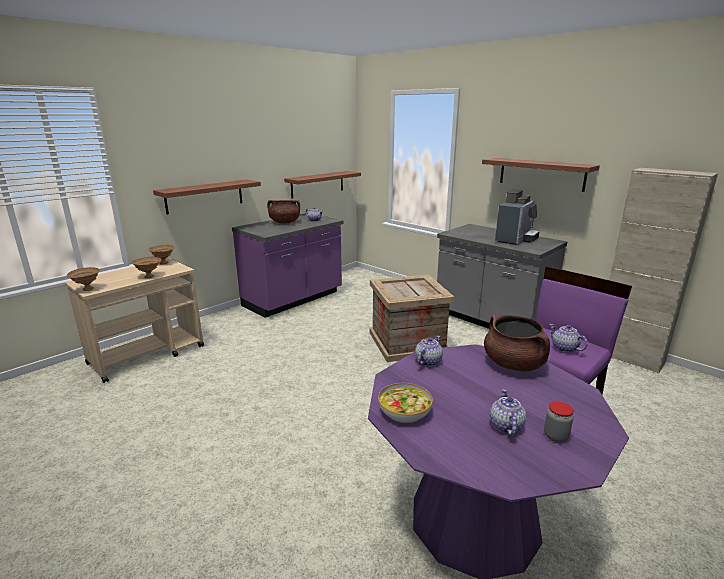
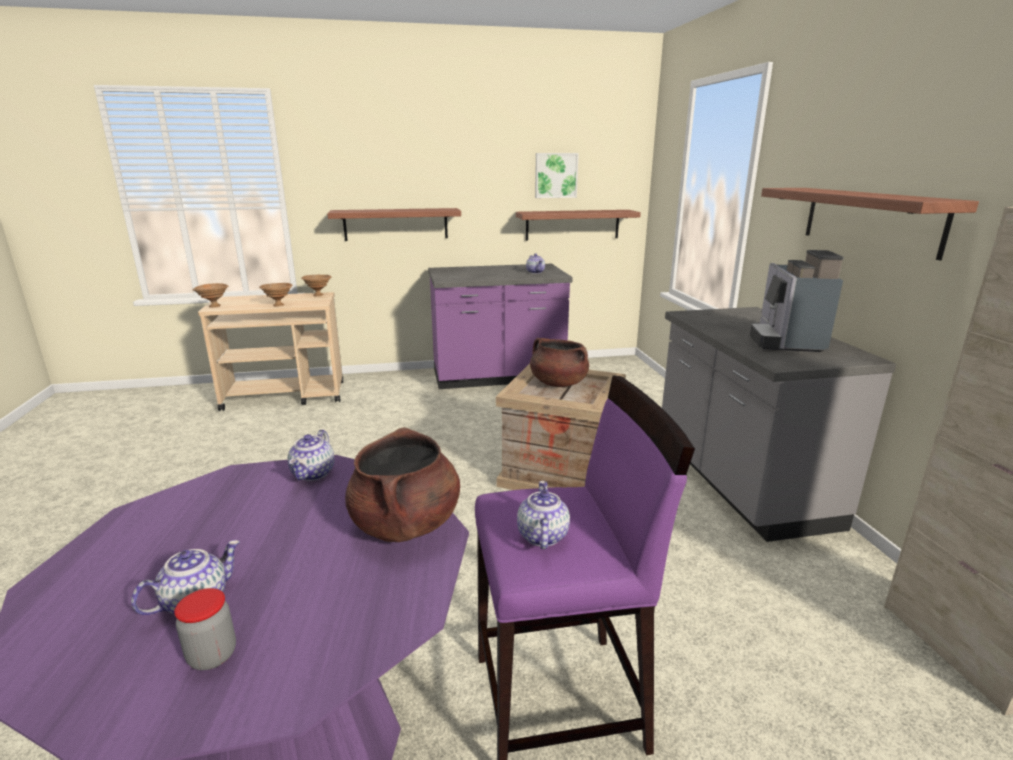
camera: 35 degrees right, 0 degrees up
(284, 222) = (494, 270): brown cooking pot -> brown cooking pot (558, 383)
(306, 151) = (555, 175): none -> picture
(404, 412) = (152, 520): bowl -> none
(428, 361) = (313, 473): teapot -> teapot turned 120 degrees clockwise
(515, 239) = (786, 341): coffee machine -> coffee machine turned 120 degrees clockwise

